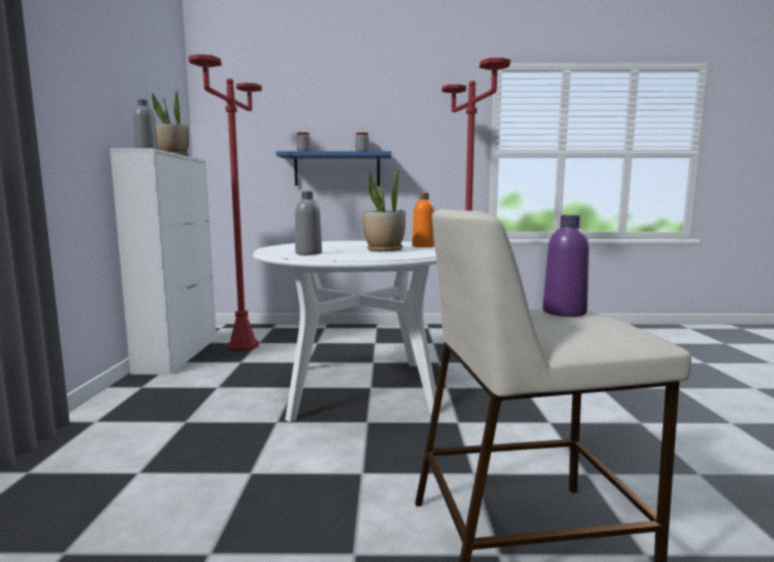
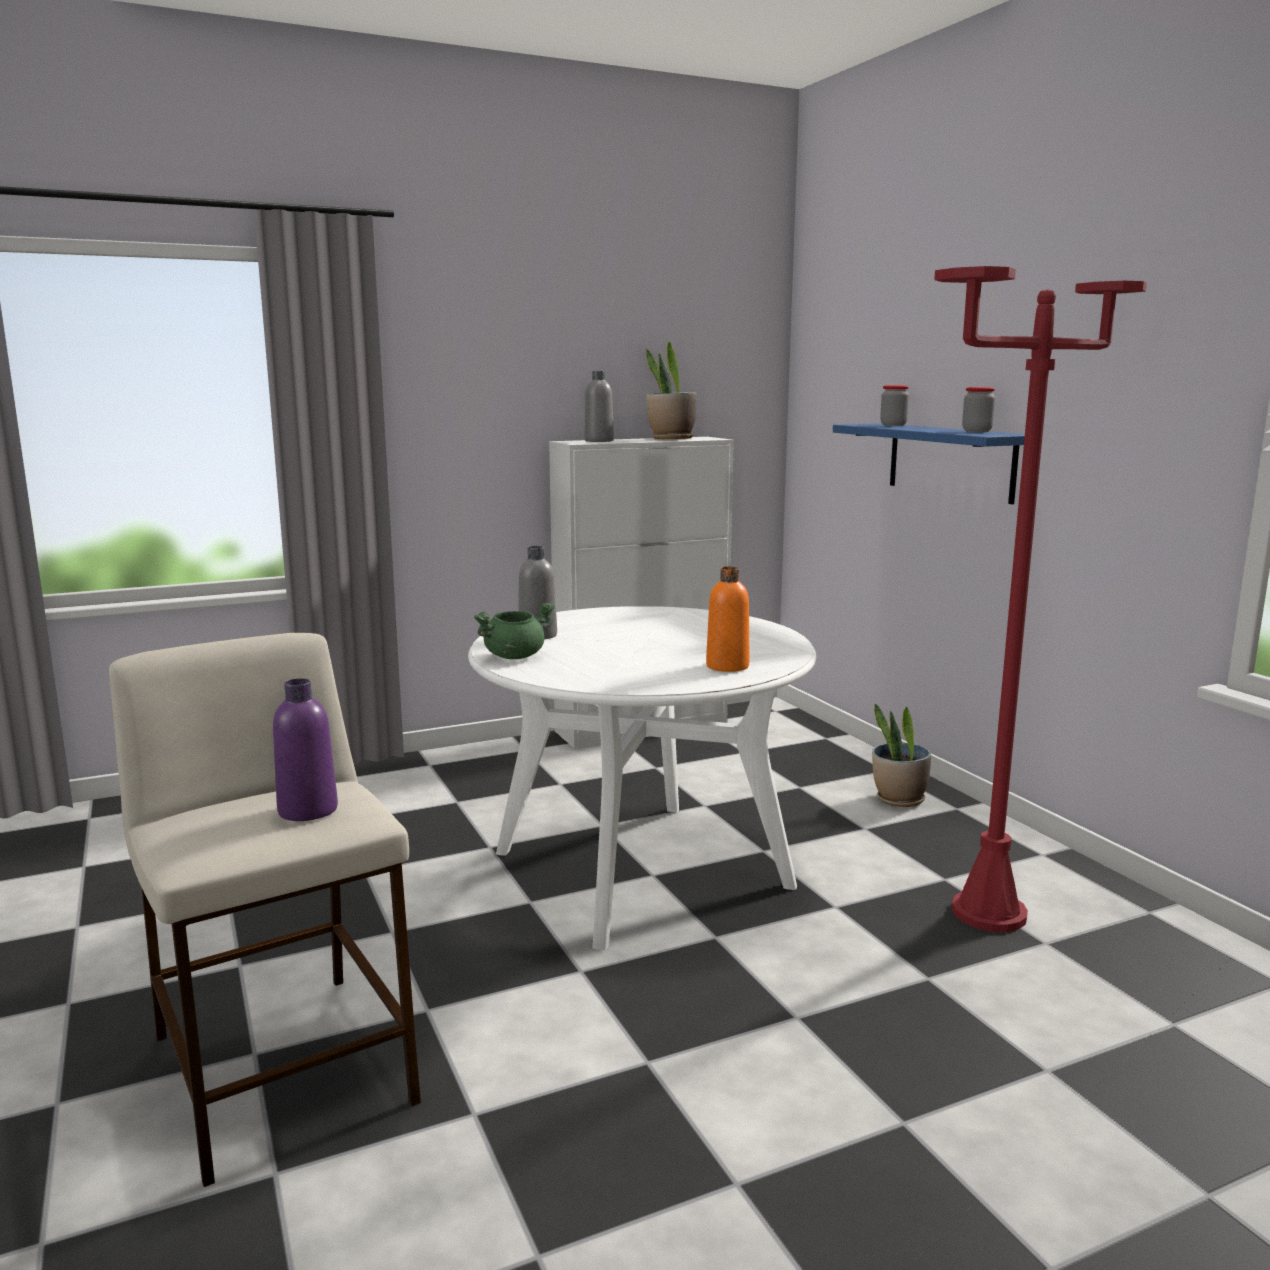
camera: 65 degrees right, 5 degrees up
(243, 346) = (716, 748): red floor lamp -> none
(350, 257) = (514, 656): none -> green cooking pot
(384, 250) = (626, 657): potted plant -> potted plant (899, 799)

